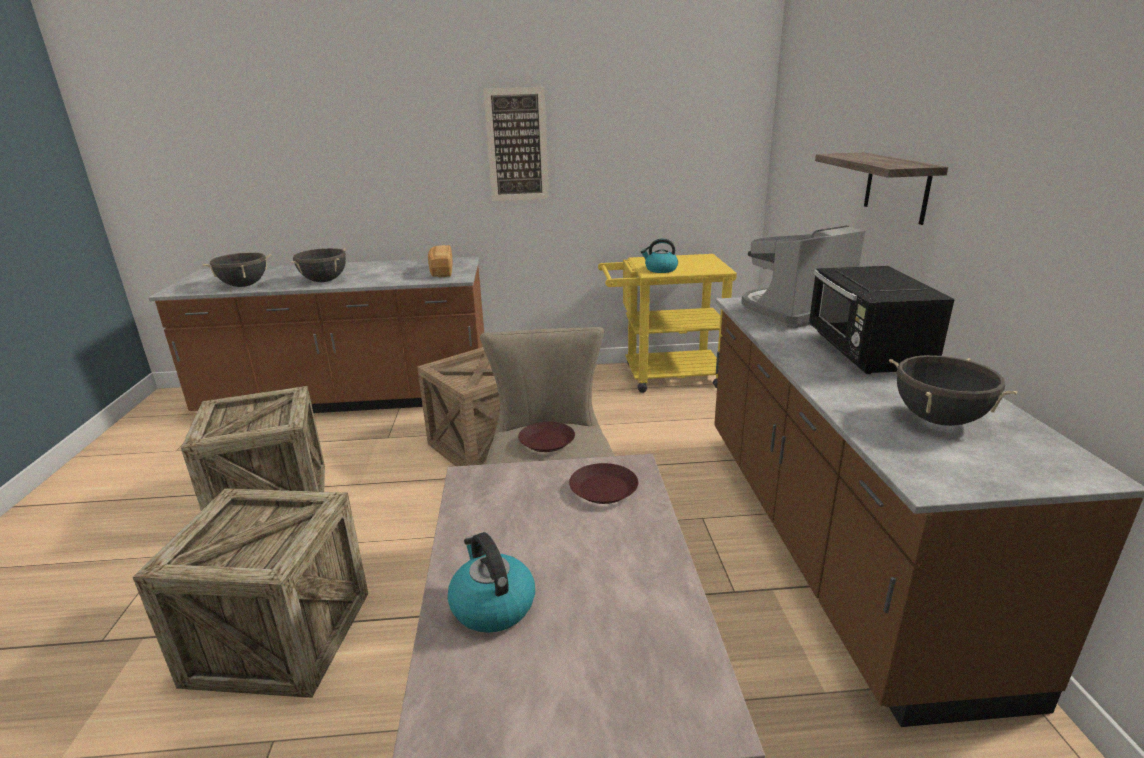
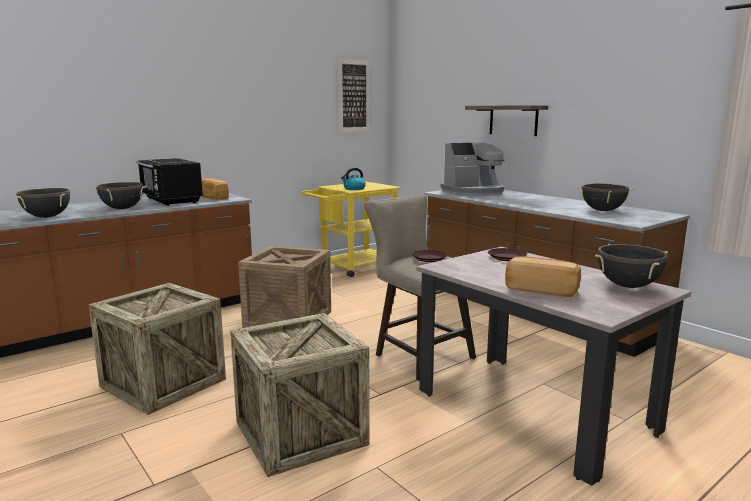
camera: 35 degrees left, 10 degrees down
(492, 605) = (541, 289): kettle -> bread
(517, 145) = (243, 106): picture -> picture (354, 96)
(655, 668) = (628, 286): none -> black cooking pot
(793, 311) = (473, 192): coffee machine -> coffee machine turned 135 degrees counterclockwise
(866, 353) = (535, 199): black microwave -> black microwave (171, 200)

